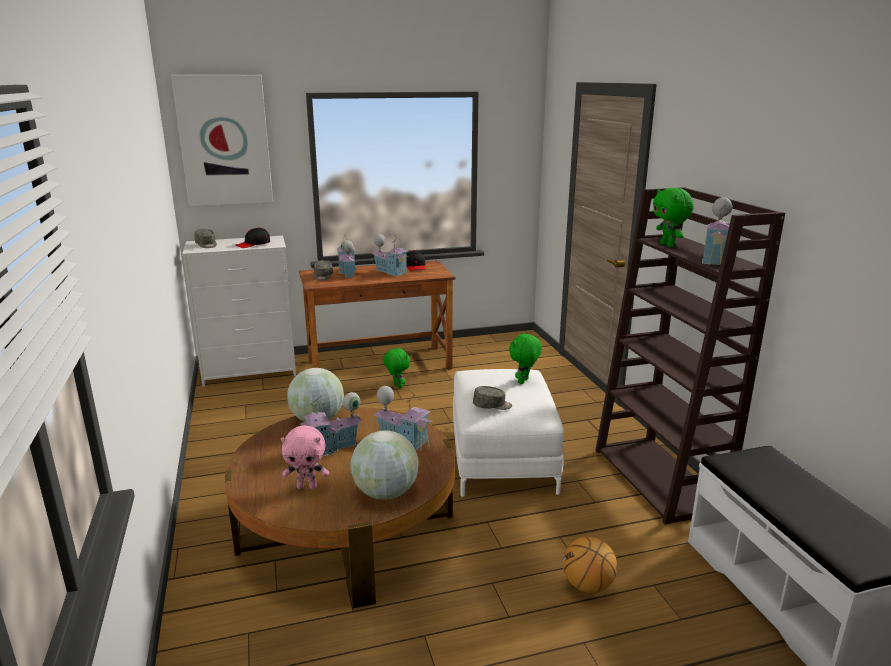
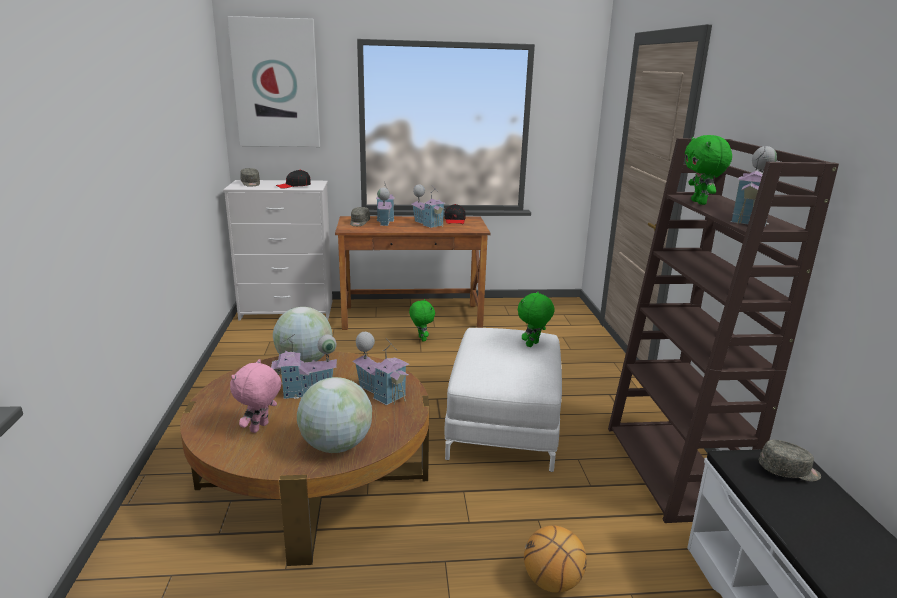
camera: 10 degrees right, 0 degrees up
(307, 486) = (260, 428): pink plush toy -> pink plush toy turned 105 degrees clockwise
(492, 406) = (488, 366): grey cap -> grey cap (788, 471)

